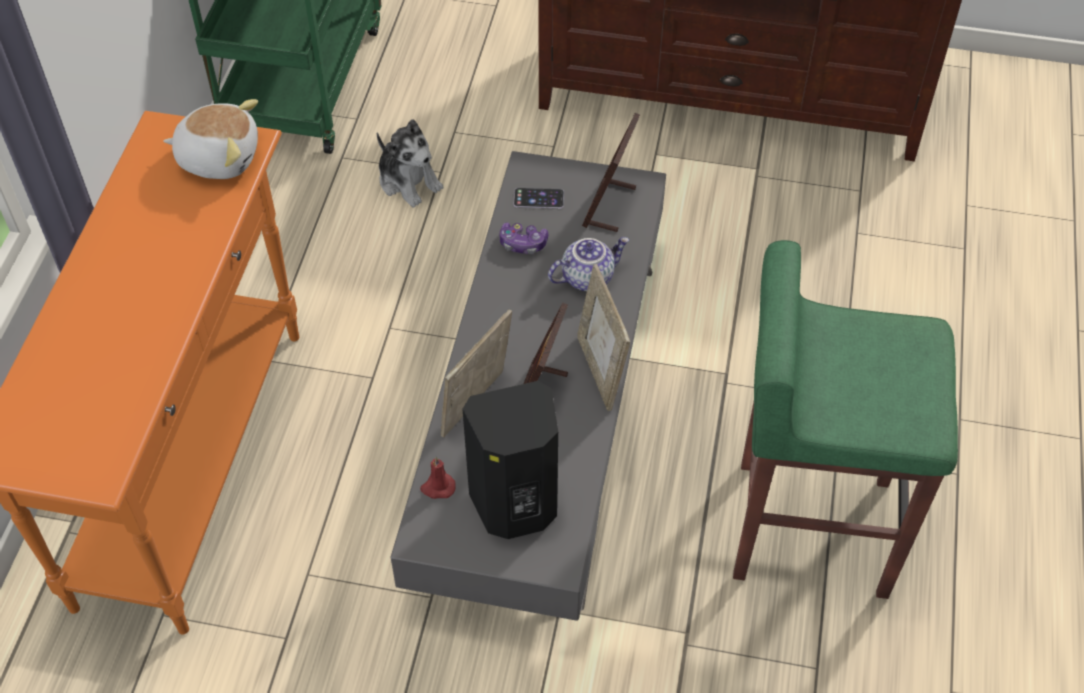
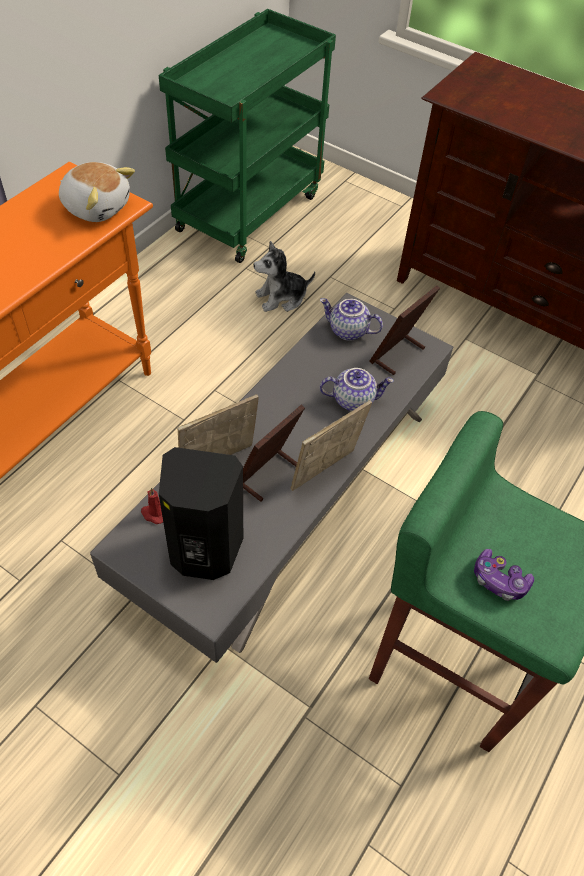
camera: 20 degrees right, 0 degrees up
(409, 181) = (281, 298): plush toy -> plush toy turned 90 degrees clockwise
(523, 244) = (318, 359): game controller -> game controller (499, 580)
(538, 198) = (347, 331): phone -> teapot
(600, 371) = (325, 473): picture frame -> picture frame turned 45 degrees clockwise

